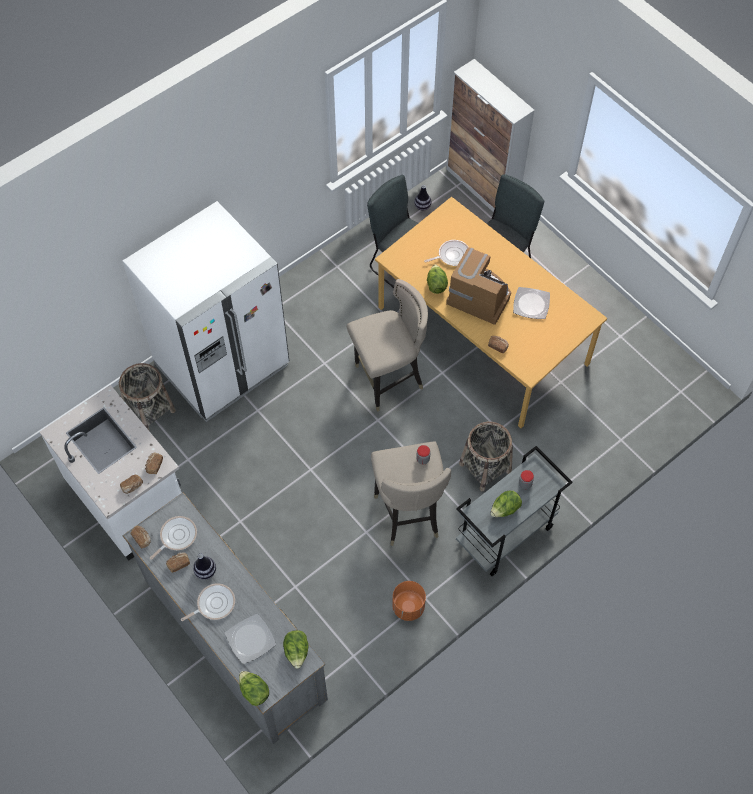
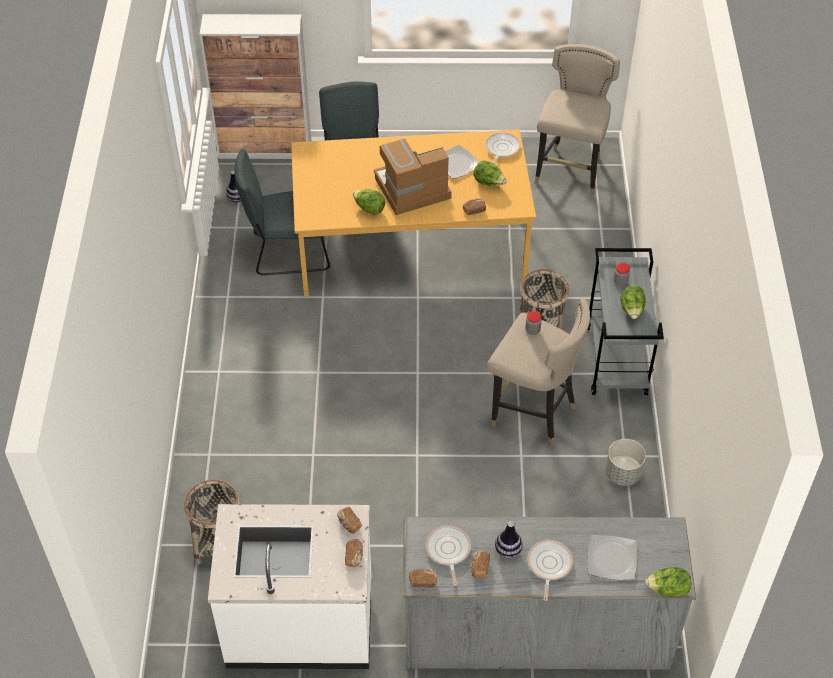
camera: 50 degrees left, 10 degrees down
(222, 365) = (235, 450): white fridge -> none
(297, 651) = (655, 530): lettuce -> lettuce (489, 182)
(388, 380) = (386, 339): beige stool -> beige stool (570, 172)
(408, 607) = (623, 473): orange planter -> grey planter
(452, 255) = (351, 180): frying pan -> frying pan (501, 149)

